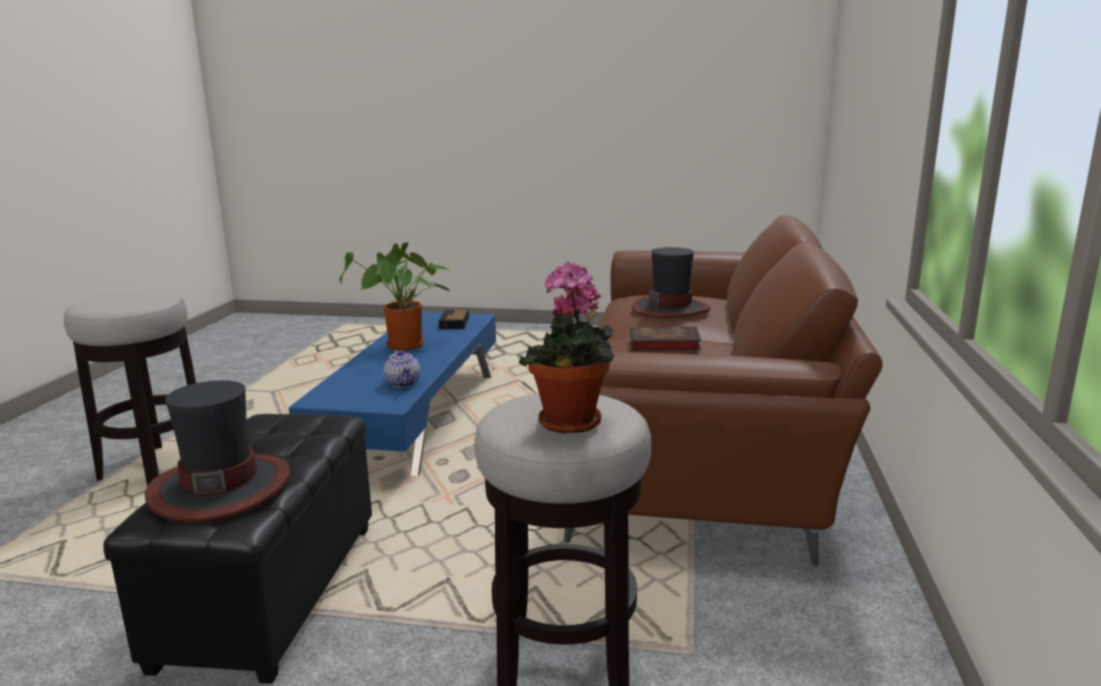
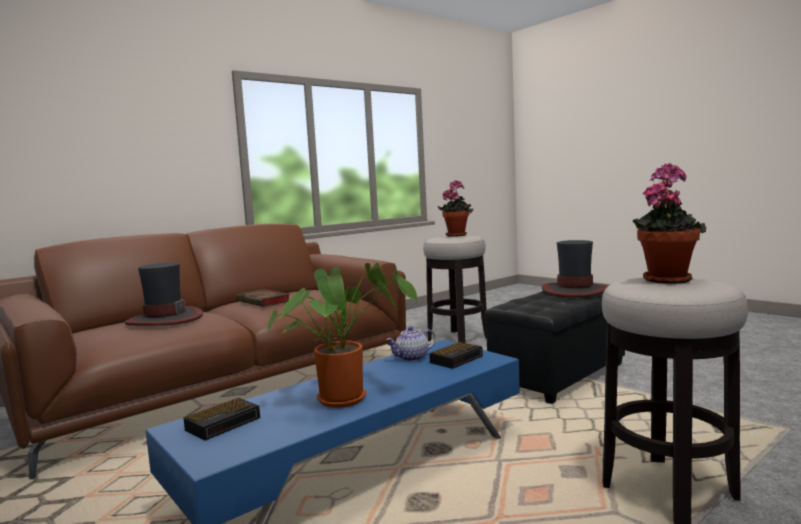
camera: 140 degrees left, 10 degrees down
(124, 300) = (666, 279): none -> potted plant
(354, 392) = (457, 359): none -> alarm clock
(403, 383) = (412, 358): teapot -> teapot turned 135 degrees counterclockwise

